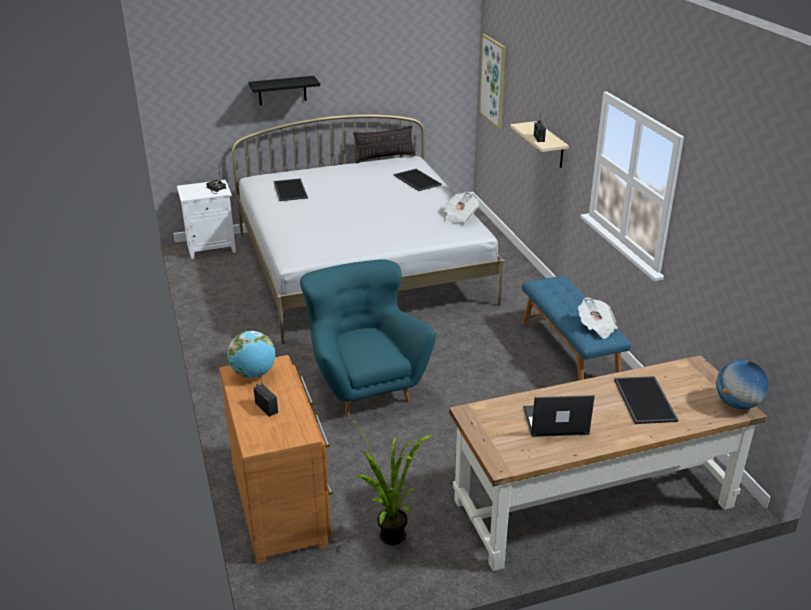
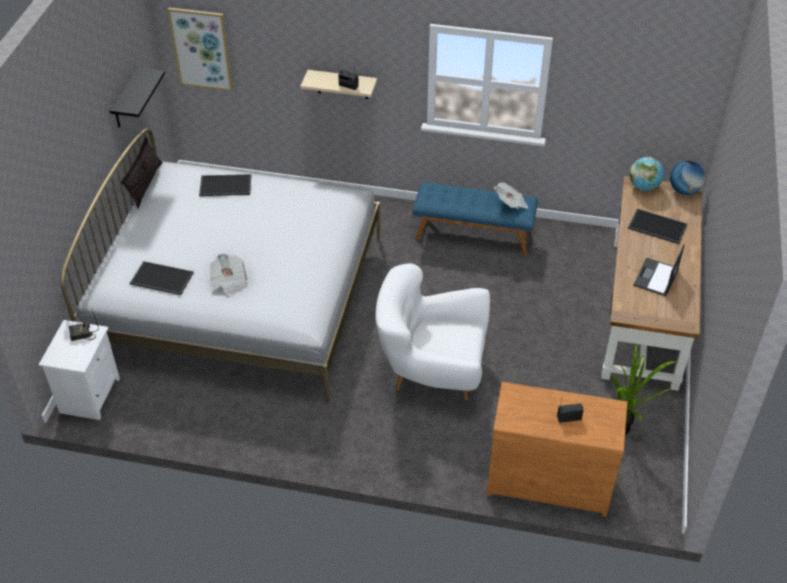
camera: 60 degrees left, 15 degrees up
(253, 374) = (517, 411): globe -> globe (644, 186)
(282, 90) = (68, 189): black shelf -> black shelf (126, 99)
(364, 385) = (432, 371): turquoise armchair -> white armchair
(459, 217) = (325, 192): newspaper -> newspaper (230, 282)

